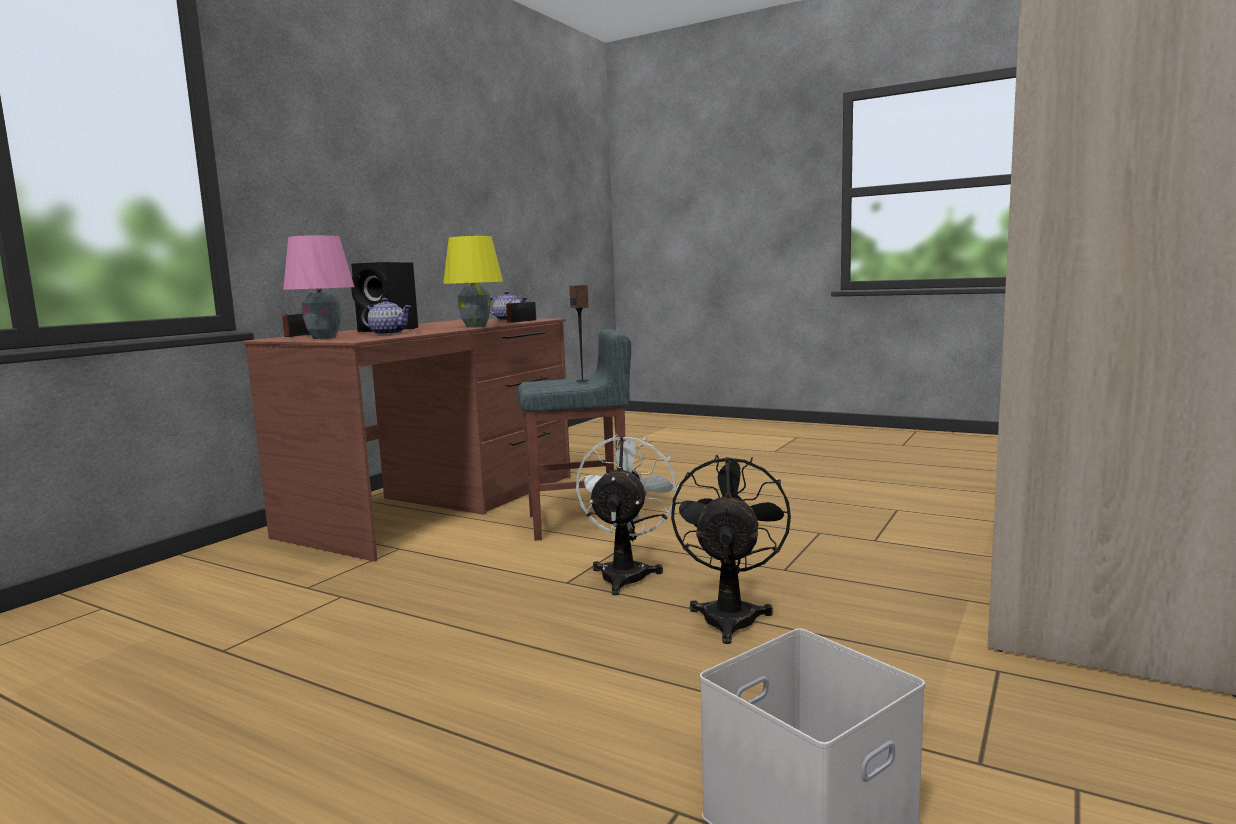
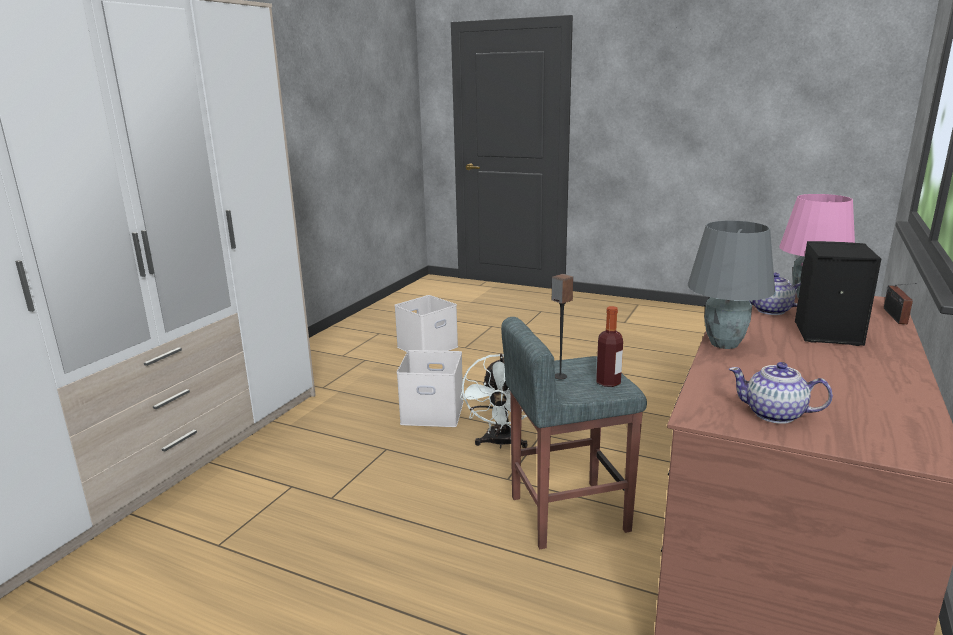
camera: 175 degrees right, 10 degrees up
(476, 326) = (723, 343): yellow table lamp -> grey table lamp
(523, 321) = (711, 388): radio -> none
(543, 383) = (608, 382): none -> bottle
(730, 614) = (434, 412): black fan -> white storage box

